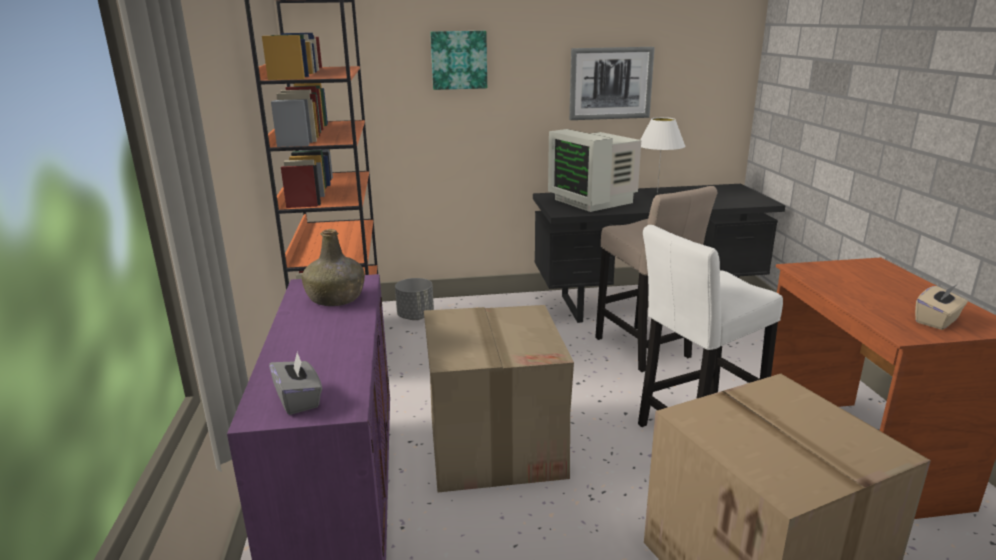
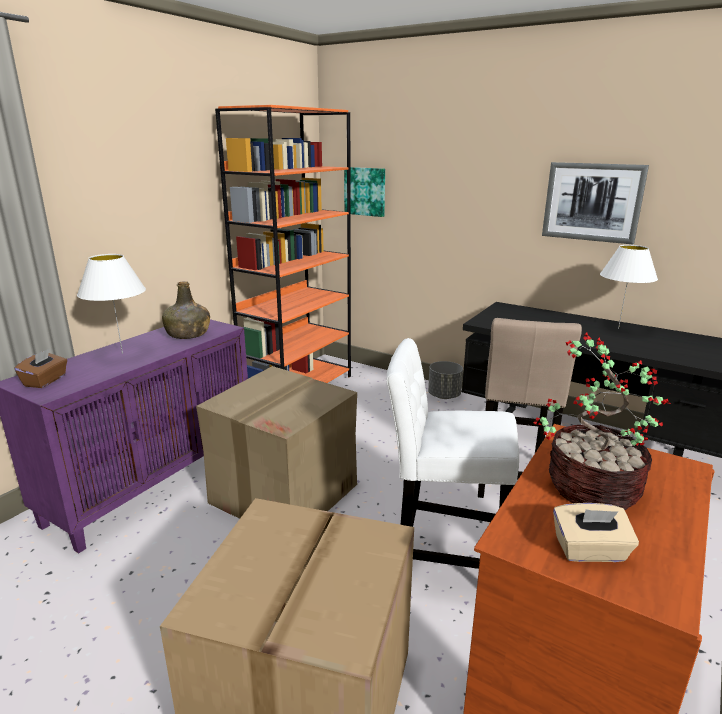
camera: 40 degrees right, 0 degrees up
(299, 400) = (45, 381): grey tissue box -> brown tissue box
(312, 341) = (122, 353): none -> white table lamp
(415, 316) = (373, 383): grey planter -> grey planter (444, 395)
(459, 60) = (445, 168): picture -> picture (365, 191)
(593, 201) = (534, 320): monitor -> none
(868, 291) = (589, 487): none -> potted plant

